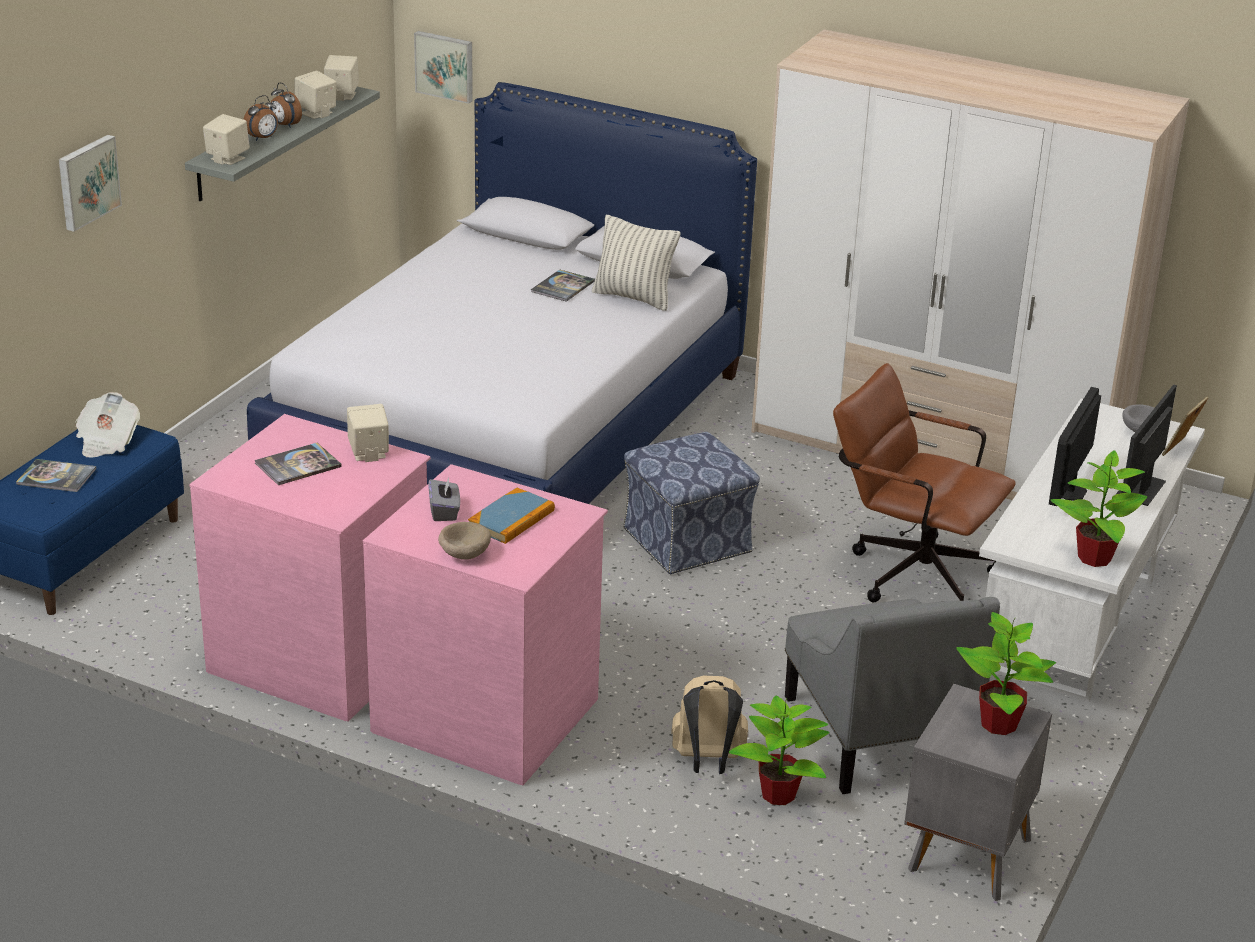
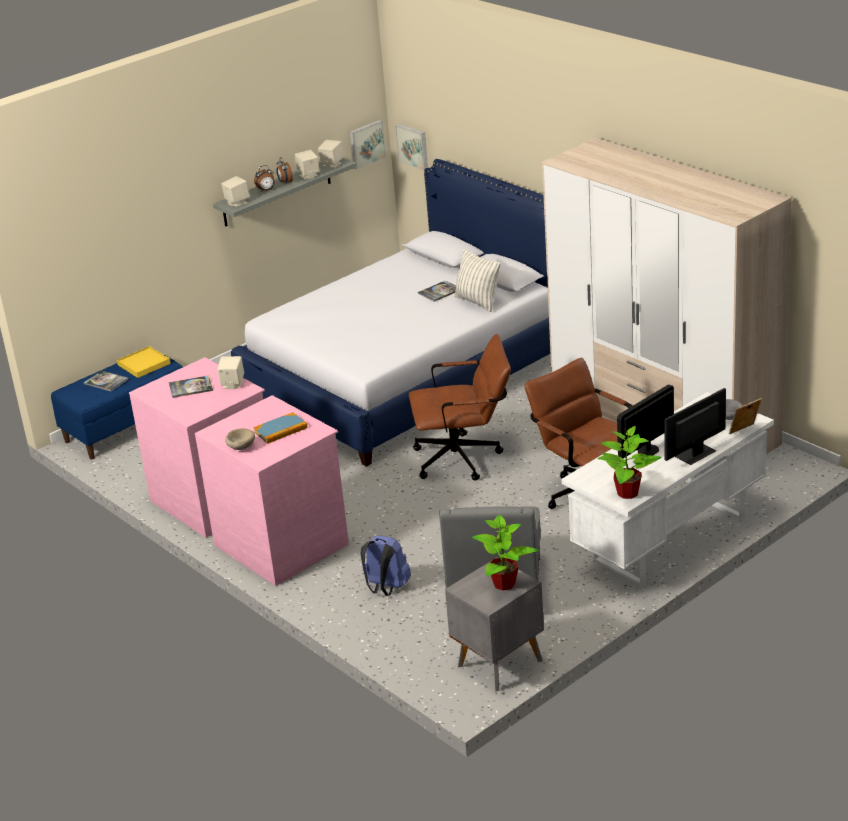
camera: 25 degrees right, 0 degrees up
(87, 181) = (137, 214): picture -> picture (366, 144)
(107, 442) = (144, 364): newspaper -> yellow tray
(444, 511) = (248, 422): grey tissue box -> none
(688, 541) = (465, 458): ottoman -> brown office chair
(708, 762) = (386, 588): beige backpack -> blue backpack
(779, 794) = (414, 612): potted plant -> none

